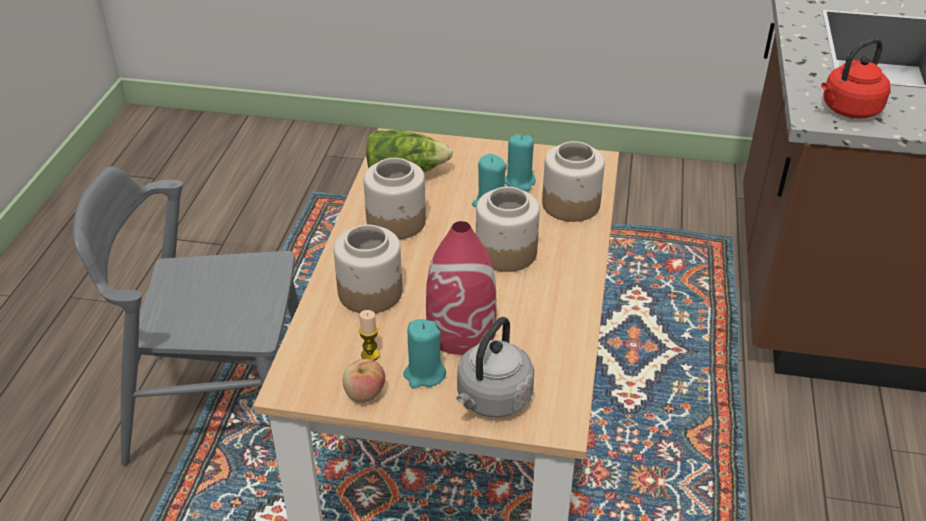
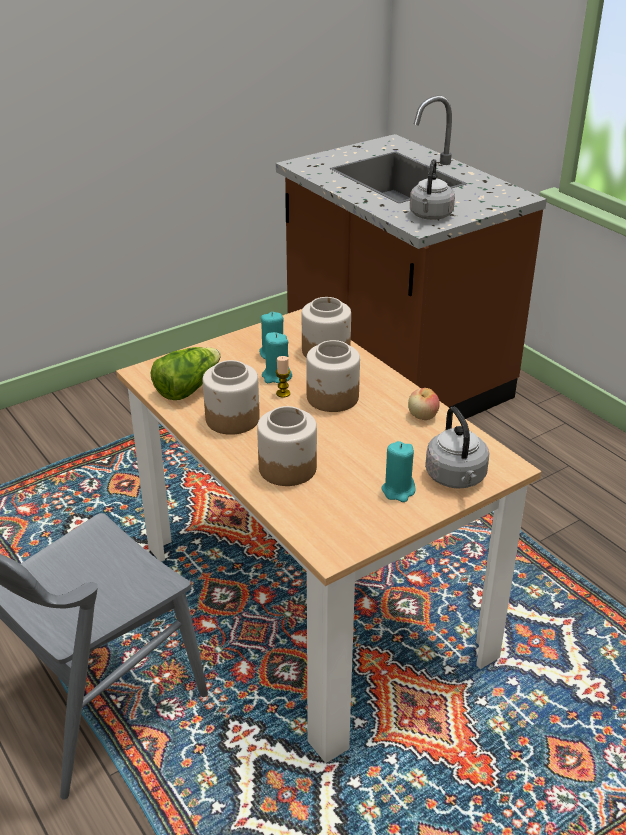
camera: 45 degrees left, 5 degrees down
(364, 394) = (382, 524): apple -> apple (422, 416)
(370, 354) = (349, 501): candle -> candle (283, 393)
(462, 331) = (380, 454): red vase -> none
(848, 110) = (430, 216): red kettle -> grey kettle

